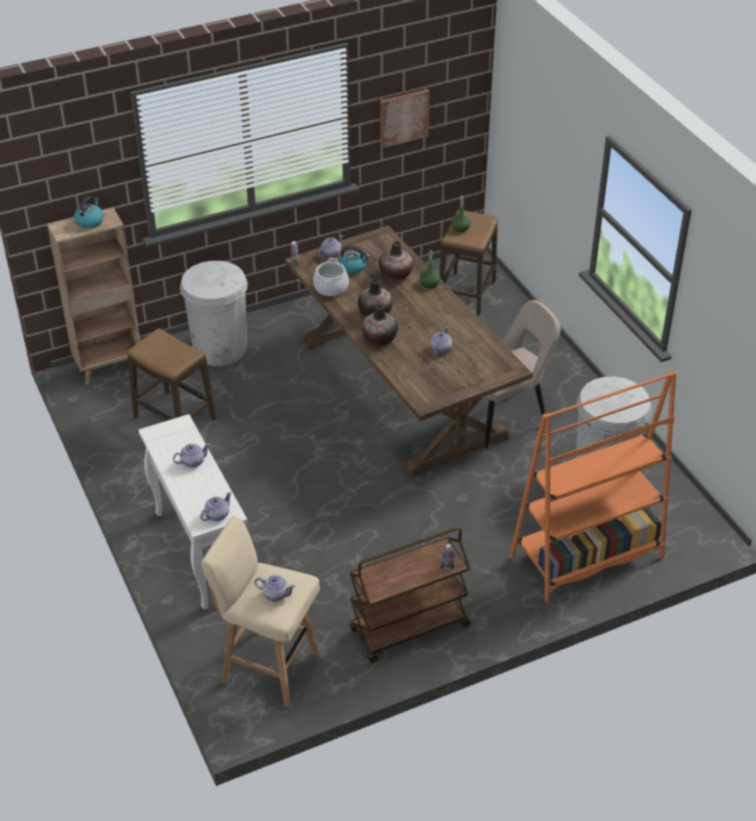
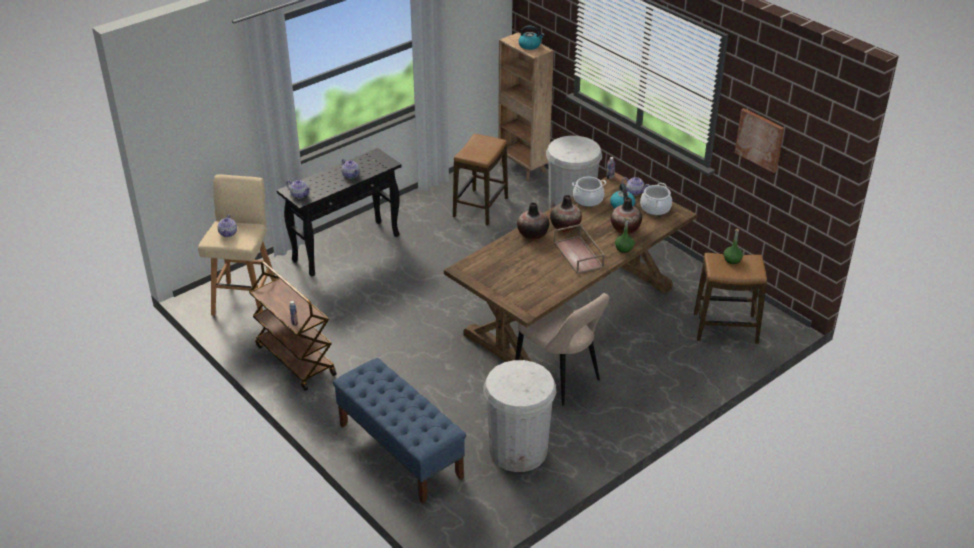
camera: 75 degrees right, 5 degrees down
(200, 552) = (347, 247): white console table -> black console table
(367, 247) = (655, 208): none -> cooking pot
(430, 315) = (579, 255): none -> brown tray
(440, 349) = (535, 267): teapot -> none
(586, 557) = (400, 451): orange bookcase -> blue bench

